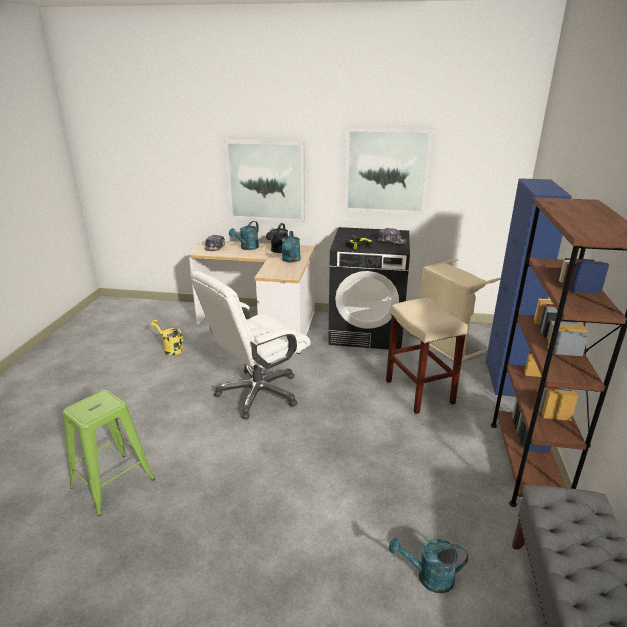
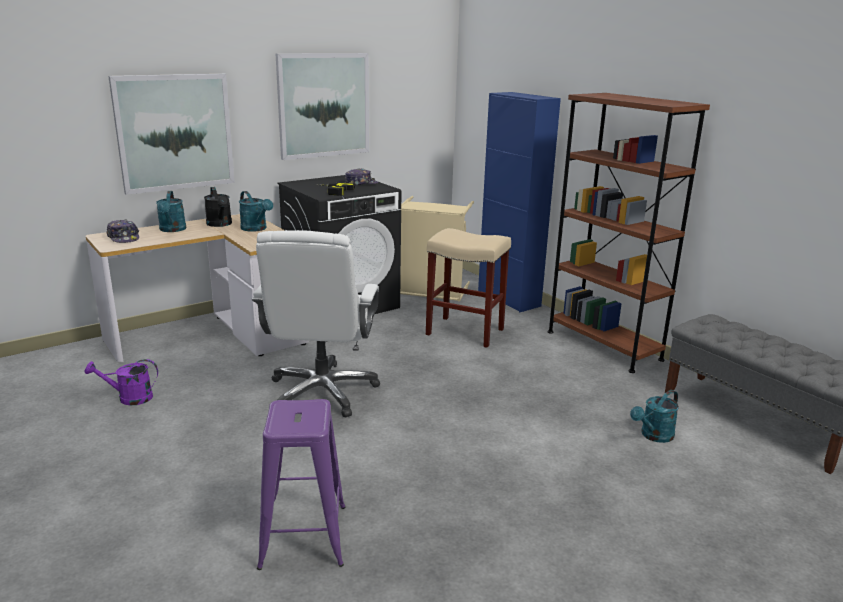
camera: 45 degrees left, 5 degrees down
(112, 483) = (303, 537): green stool -> purple stool
(170, 349) = (129, 398): yellow watering can -> purple watering can

